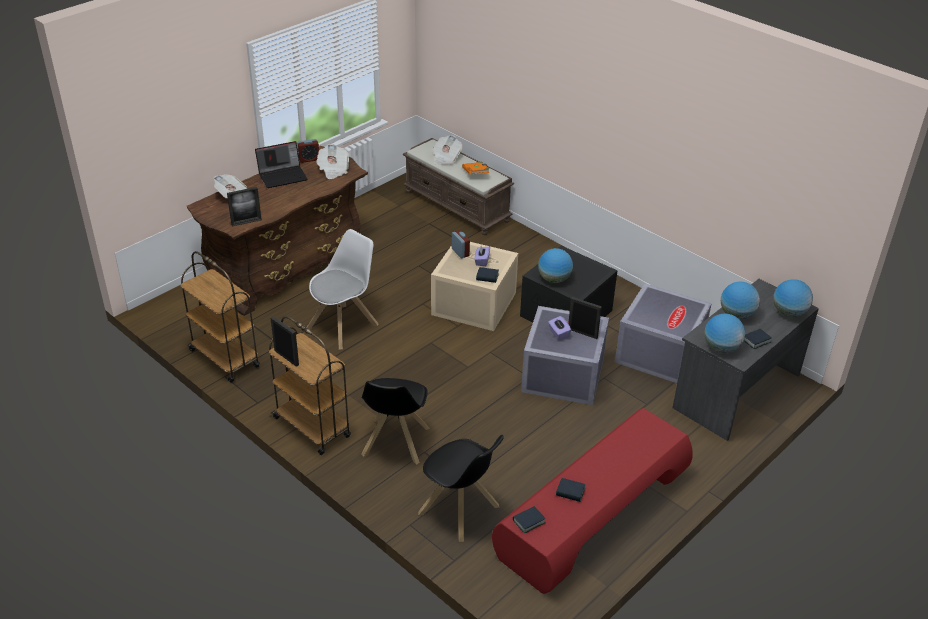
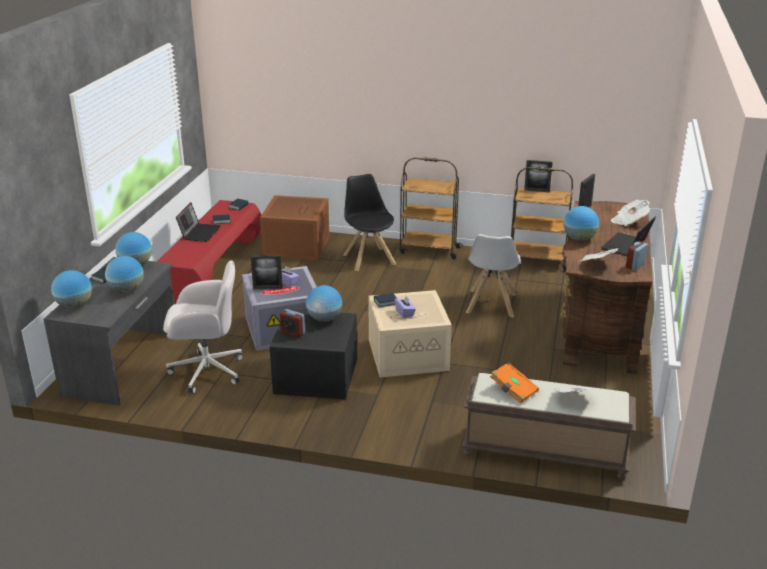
camera: 150 degrees right, 10 degrees down
(286, 358) = (441, 182): picture frame -> picture frame (537, 190)
(306, 195) = (579, 239): none -> globe
(460, 252) = (432, 313): alarm clock -> alarm clock (293, 333)
(460, 511) = (296, 245): black chair -> brown storage box
(610, 476) = (199, 232): none -> laptop
(658, 352) = (207, 372): grey storage box -> white office chair

